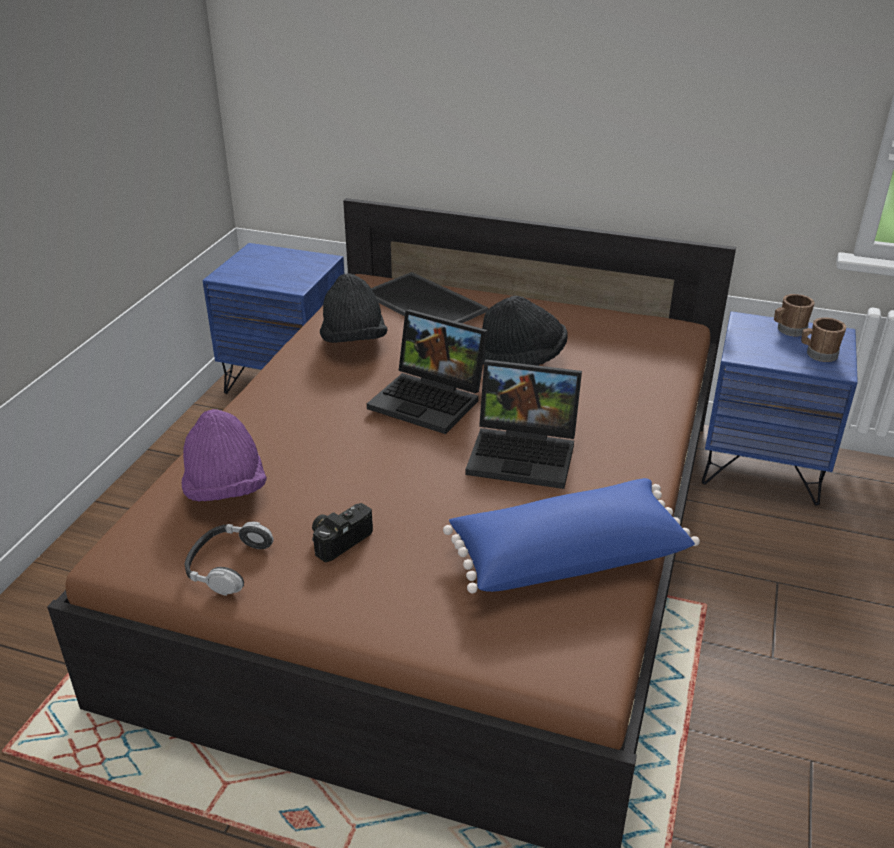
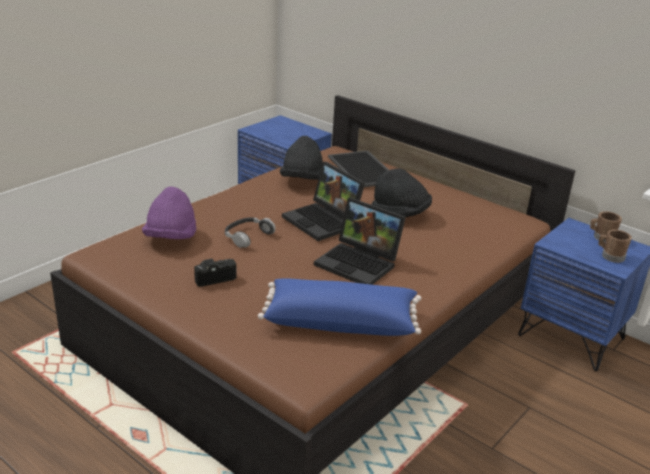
camera: 20 degrees right, 5 degrees down
(227, 565) = (145, 273): headphones -> headphones (247, 236)

